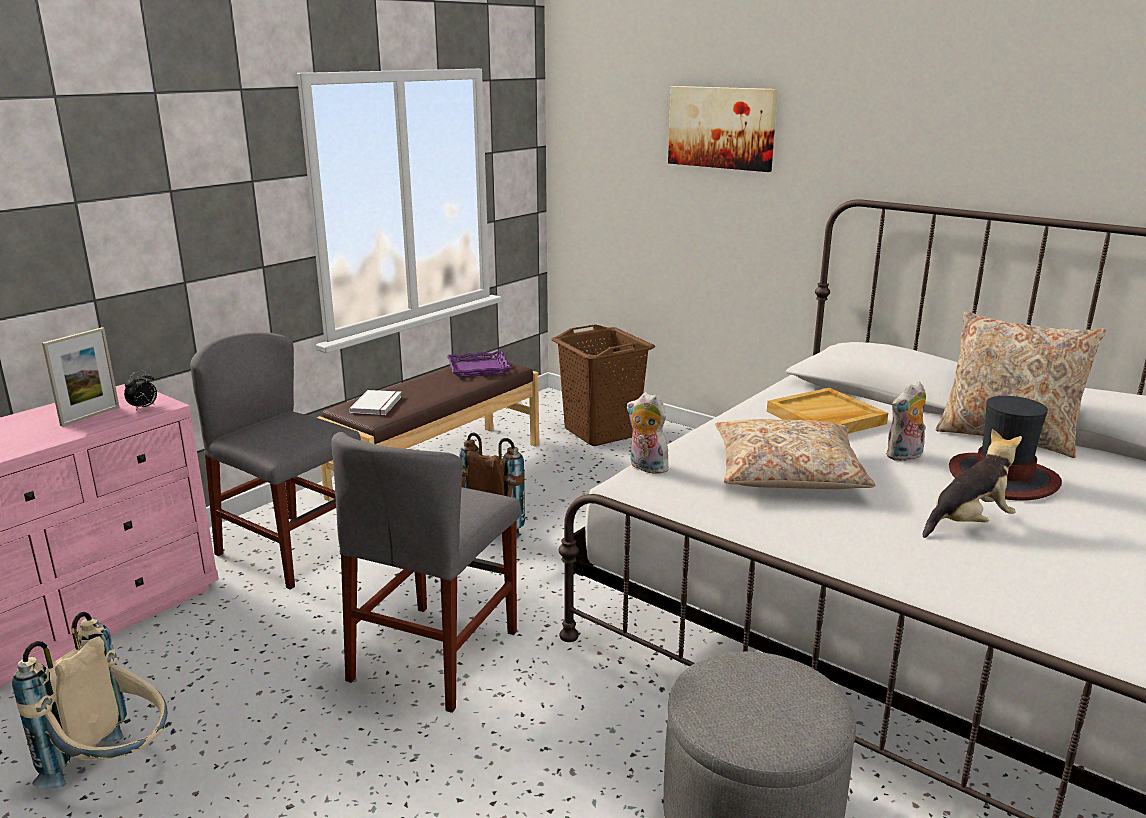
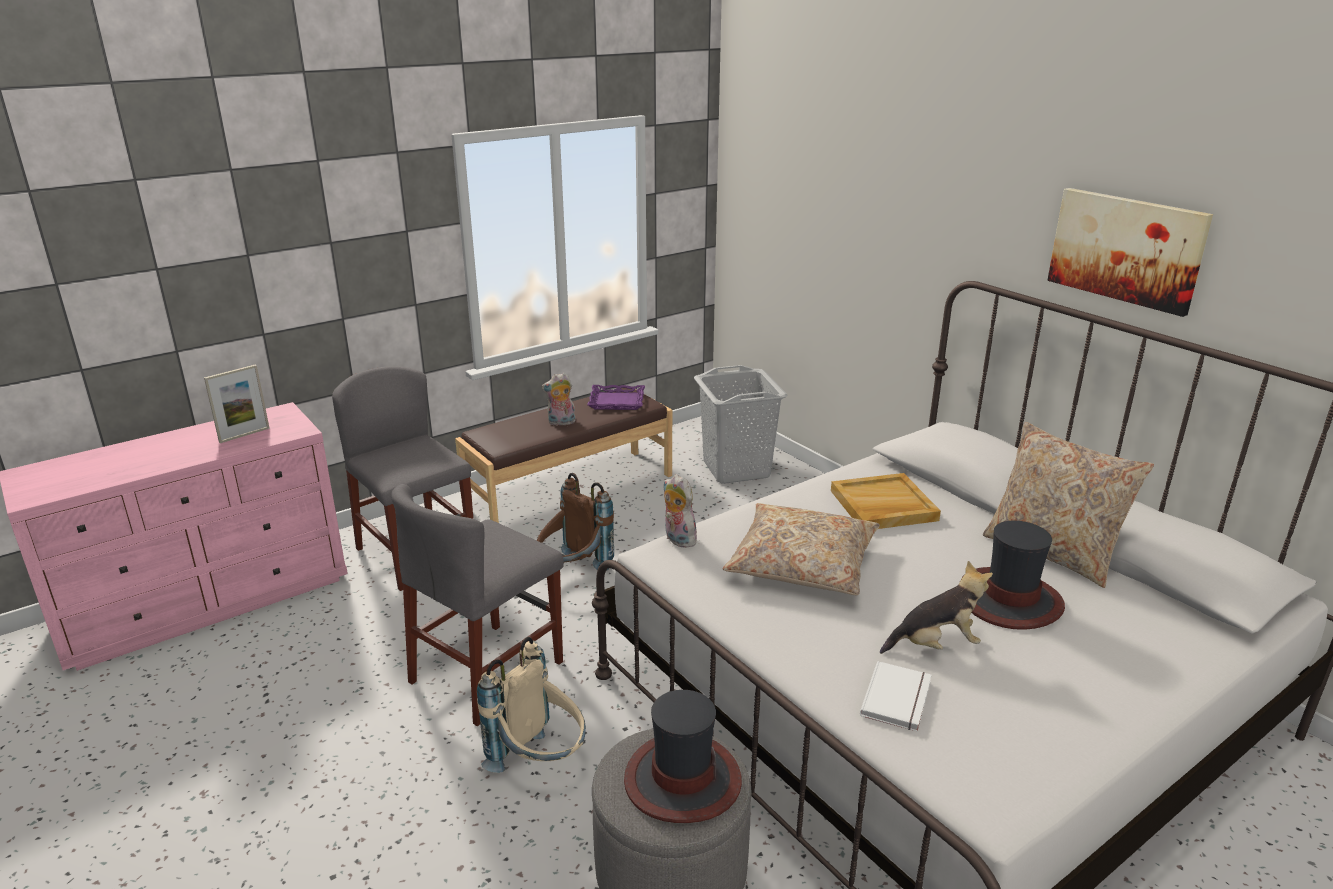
camera: 15 degrees right, 5 degrees up
(115, 768) = (216, 724): beige backpack -> beige backpack (540, 763)
(144, 407) = (286, 431): alarm clock -> none
(378, 405) = (509, 432): white book -> white book (898, 698)
(601, 432) = (737, 469): brown laundry basket -> grey laundry basket
(722, 127) = (863, 189): picture -> picture (1126, 249)
(774, 700) = (682, 780): none -> hat
(904, 456) = (928, 561): plush toy -> plush toy (561, 423)

